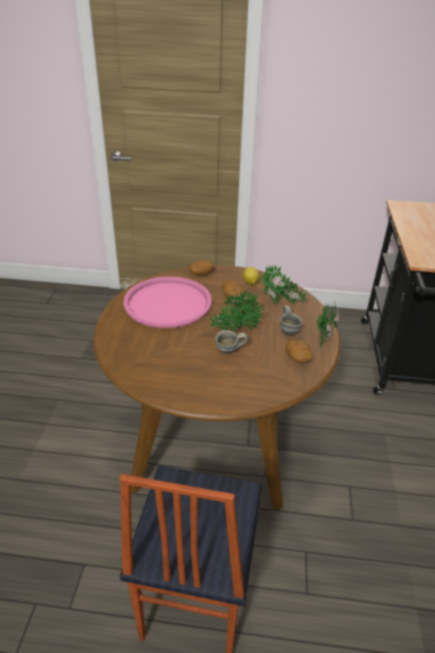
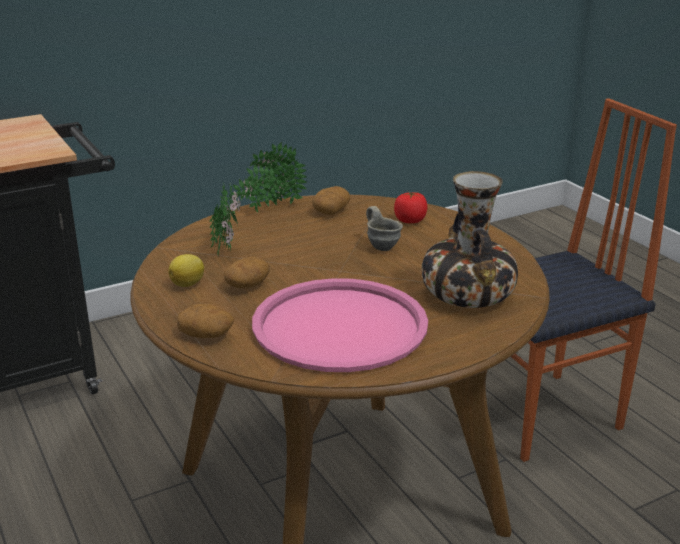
camera: 125 degrees left, 10 degrees down
(147, 350) = (467, 294): none -> vase
(234, 331) = (335, 256): potted plant -> none
(253, 381) = (410, 220): none -> tomato
(289, 331) = (284, 227): grey mug -> none

